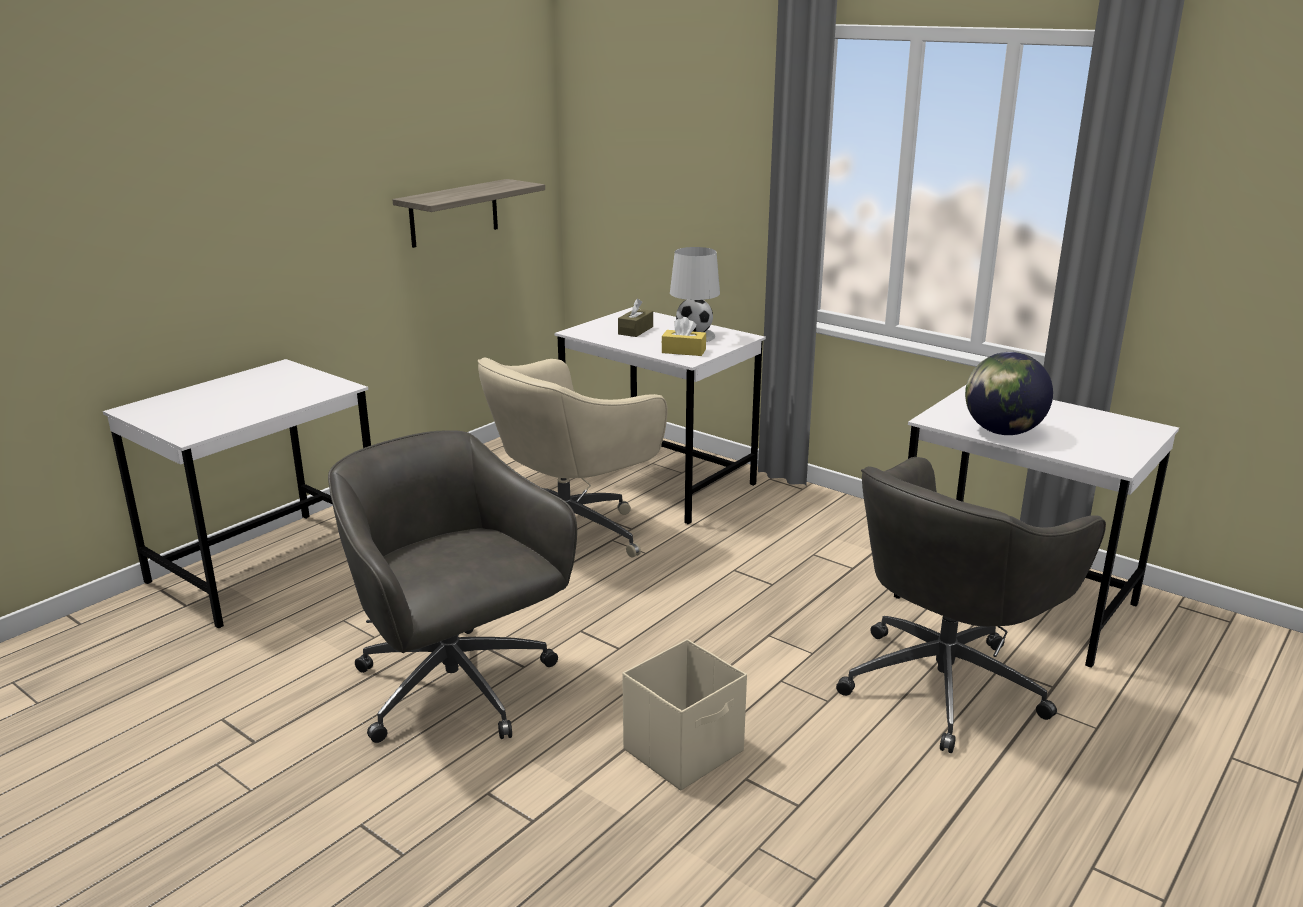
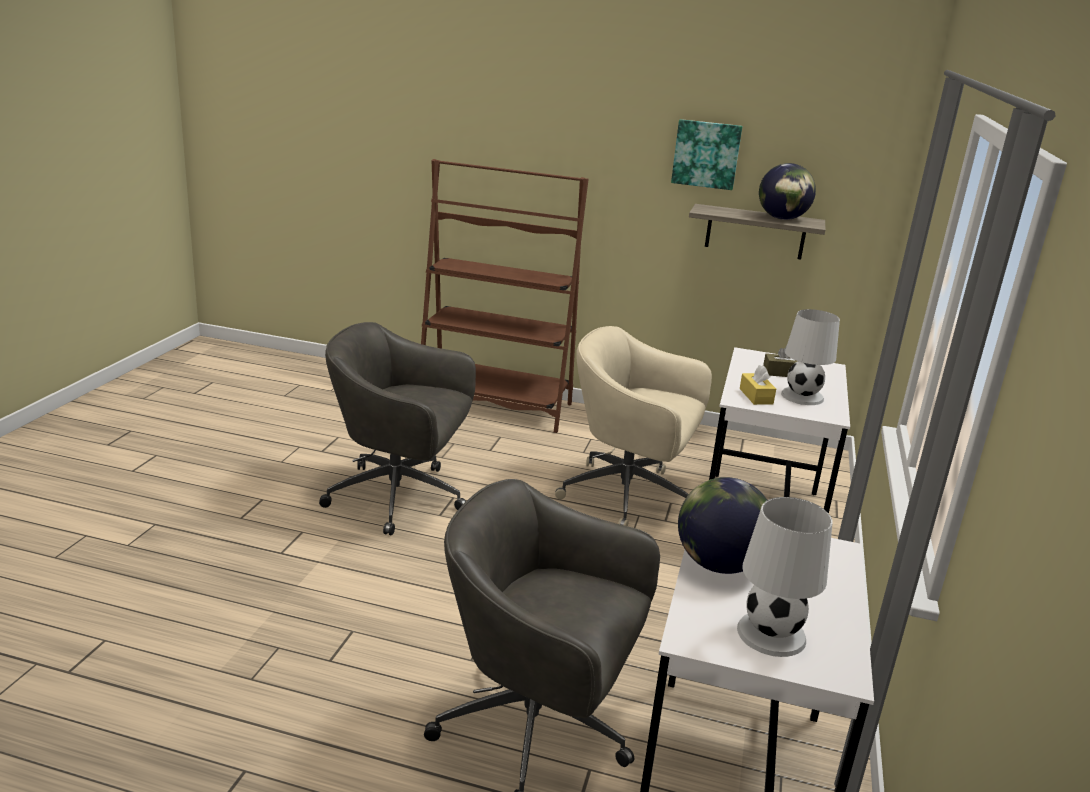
camera: 65 degrees right, 0 degrees up
(267, 567) = (495, 405): white desk -> brown bookcase
(390, 135) = (706, 154): none -> picture
(457, 690) = (400, 498): grey office chair -> grey office chair turned 105 degrees counterclockwise
(492, 187) = (782, 219): none -> globe
(685, 750) = (374, 598): beige storage box -> none
(1102, 437) = (770, 633): none -> white table lamp

